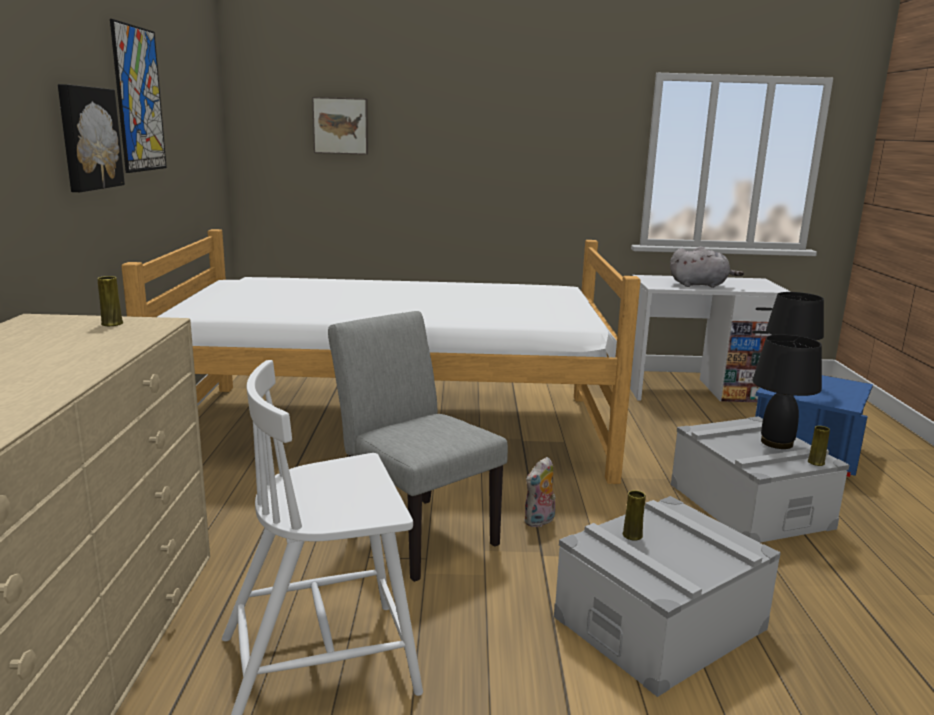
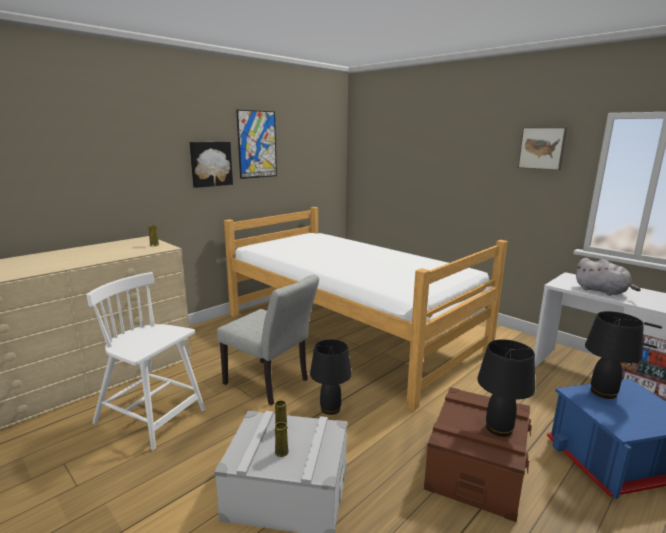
camera: 45 degrees right, 0 degrees up
(341, 126) = (395, 153): picture -> picture (542, 148)
(414, 531) = (271, 384): grey chair -> grey chair turned 120 degrees clockwise
(540, 521) = (330, 408): plush toy -> black table lamp
(748, 505) = (476, 468): grey storage box -> brown storage box
(816, 462) = (497, 455): yellow vase -> yellow vase (281, 452)

